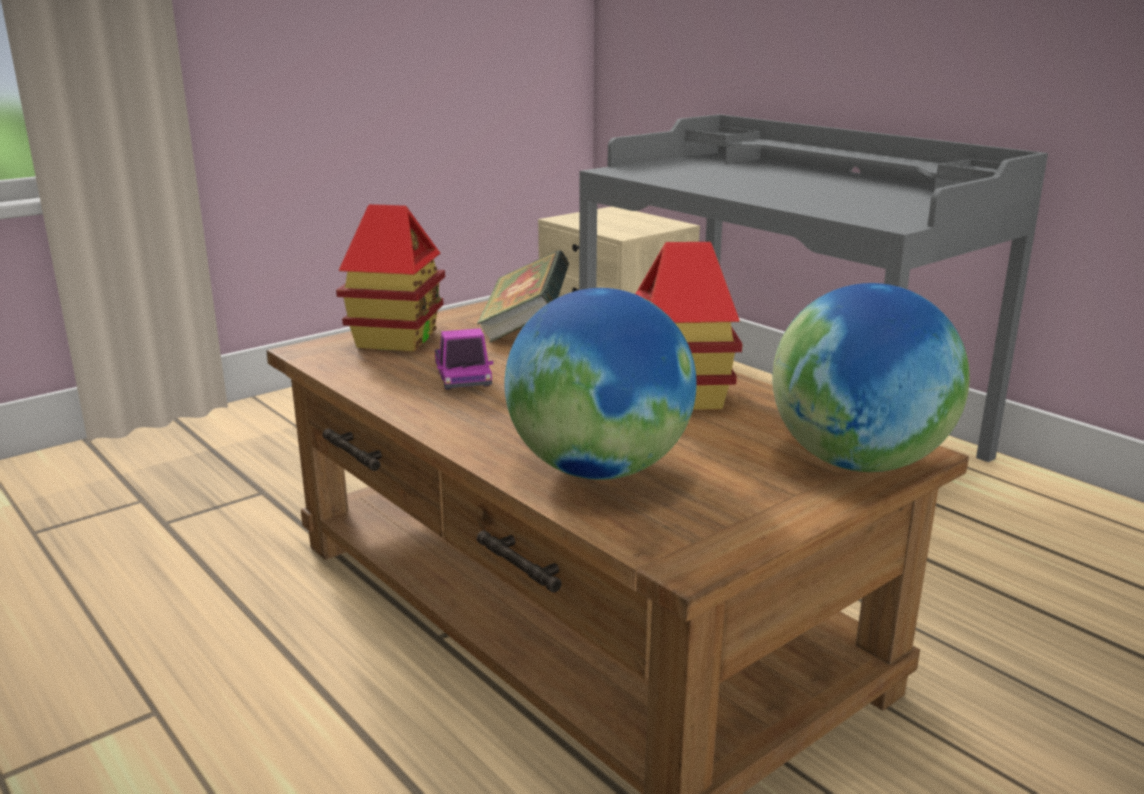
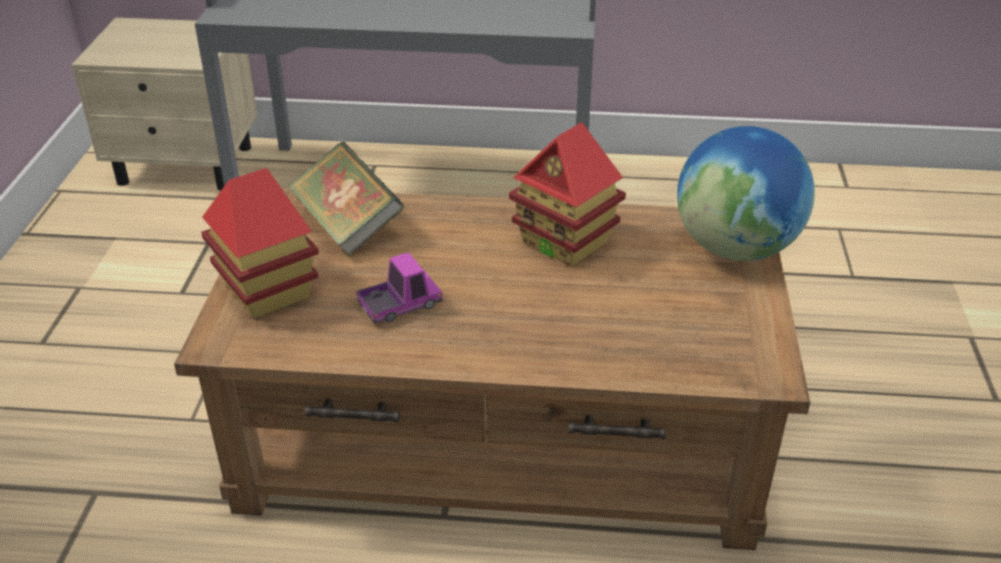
camera: 45 degrees left, 15 degrees up
(463, 378) = (400, 305): toy truck -> toy truck turned 60 degrees counterclockwise
(598, 470) = (626, 338): globe -> none

